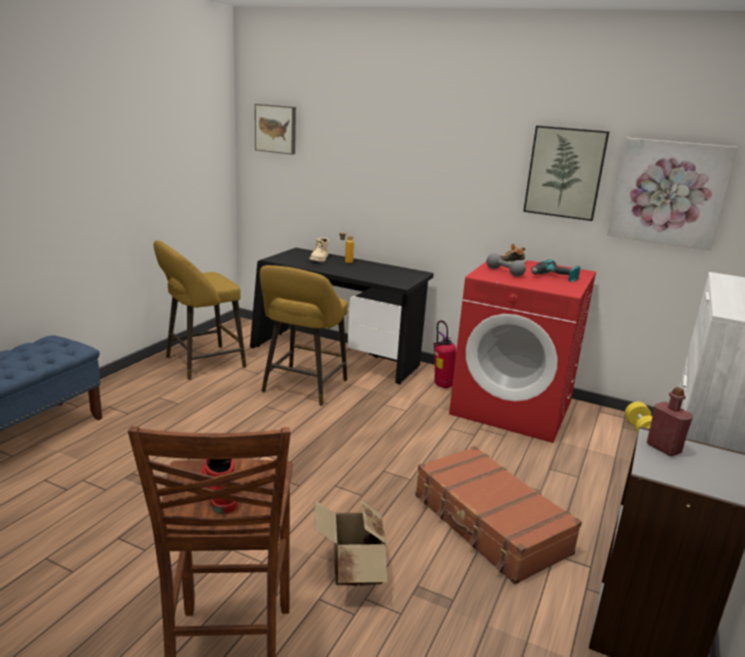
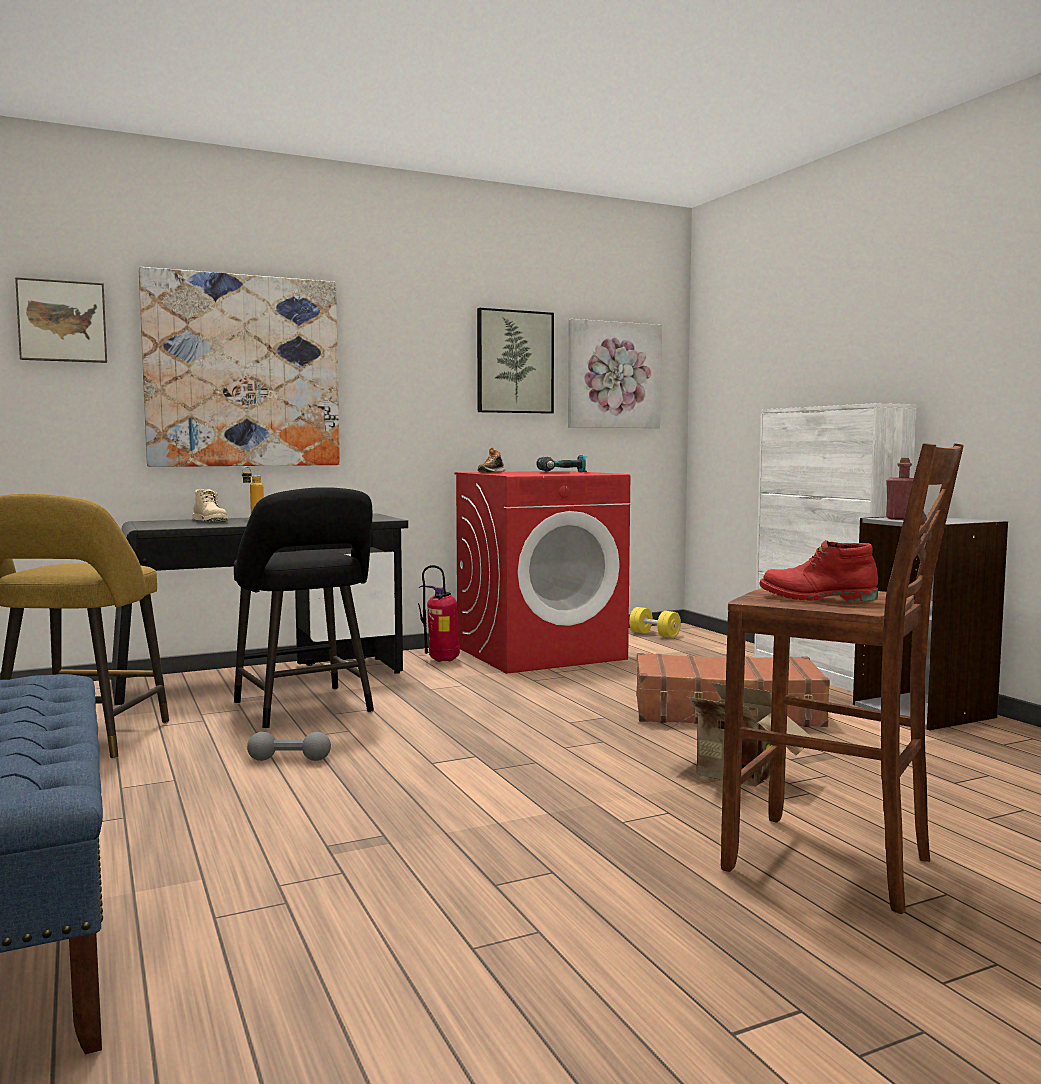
camera: 50 degrees left, 15 degrees down
(303, 388) = (306, 710): yellow stool -> black stool
(364, 165) = (243, 371): none -> picture
(504, 272) = (518, 473): grey dumbbell -> grey dumbbell (289, 760)

